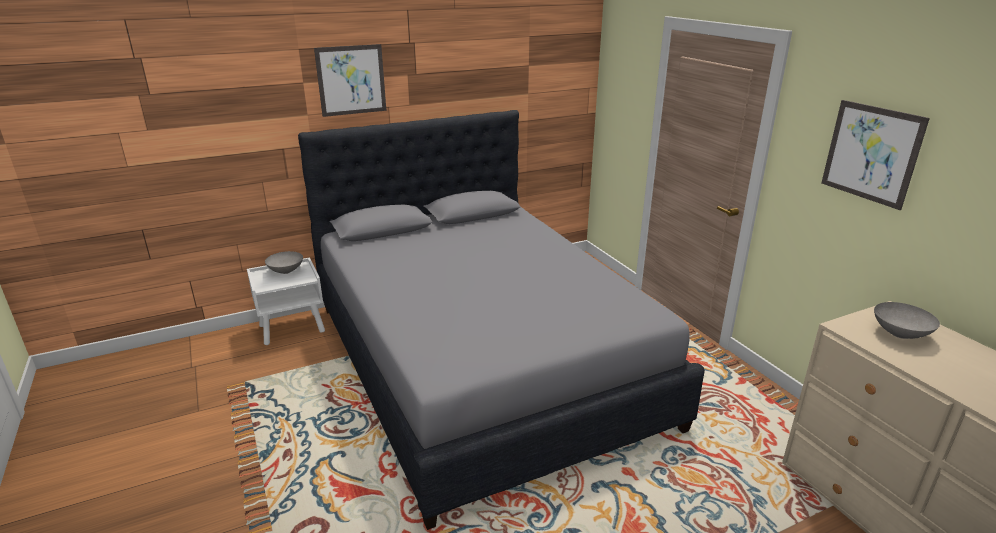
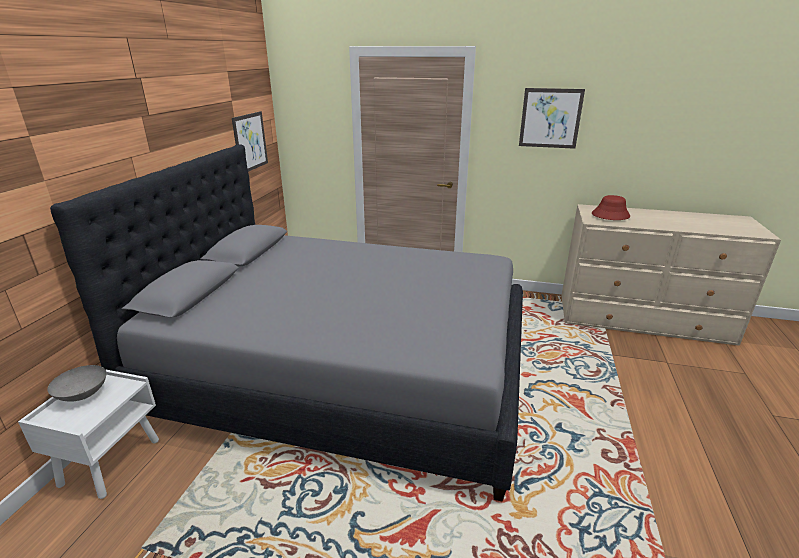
camera: 50 degrees left, 0 degrees up
(351, 80) = (88, 127): picture -> picture (250, 142)
(900, 333) = (610, 215): grey bowl -> red hat

